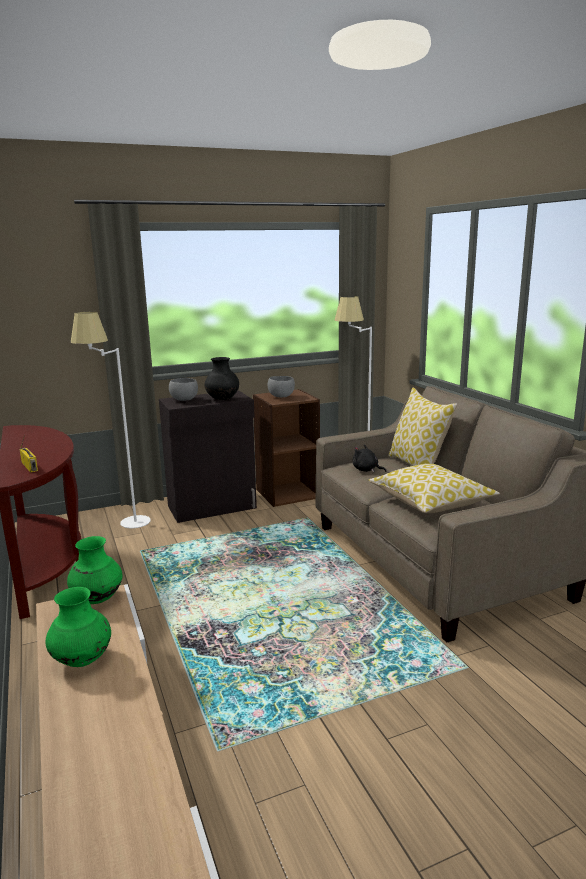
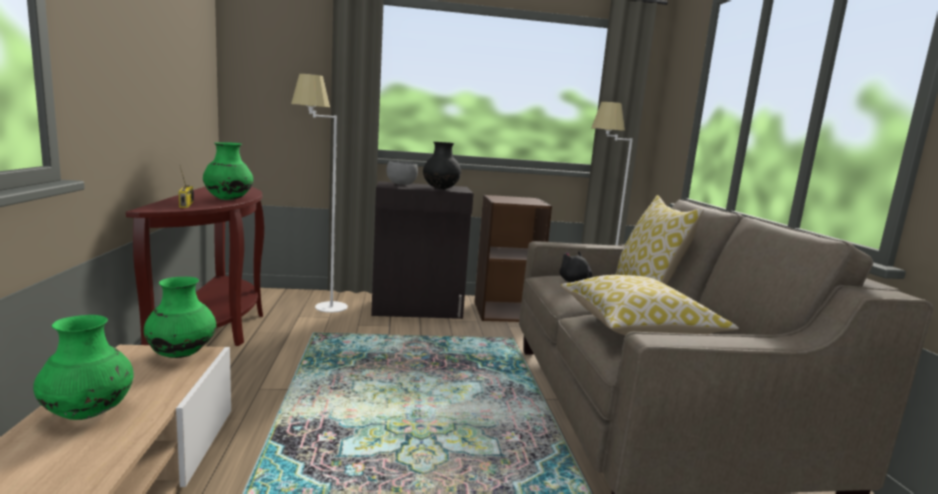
camera: 15 degrees right, 5 degrees down
(53, 451) = (228, 199): none -> green vase
(281, 396) = (511, 199): grey bowl -> none

